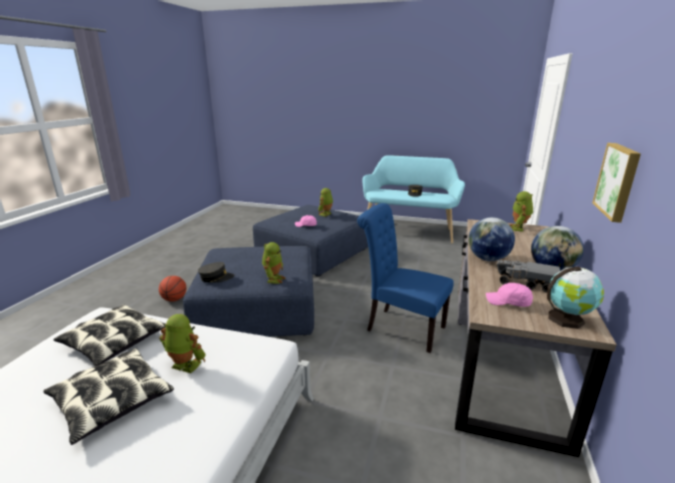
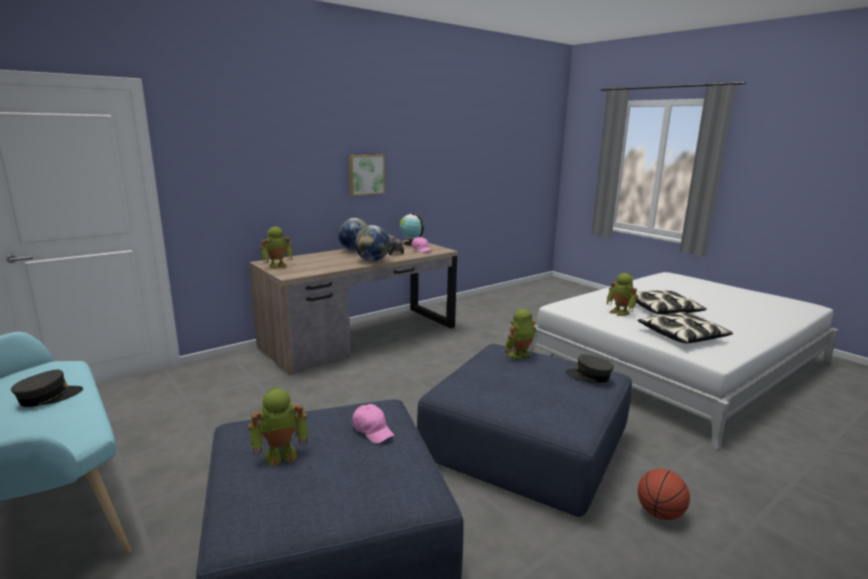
camera: 145 degrees left, 5 degrees down
(401, 327) = (399, 371): blue chair -> none

